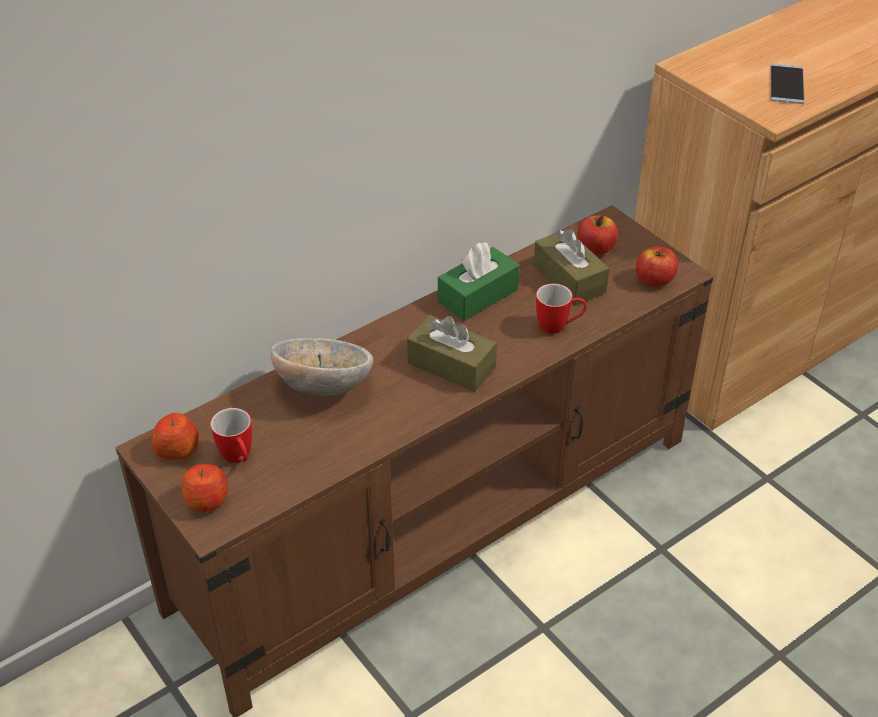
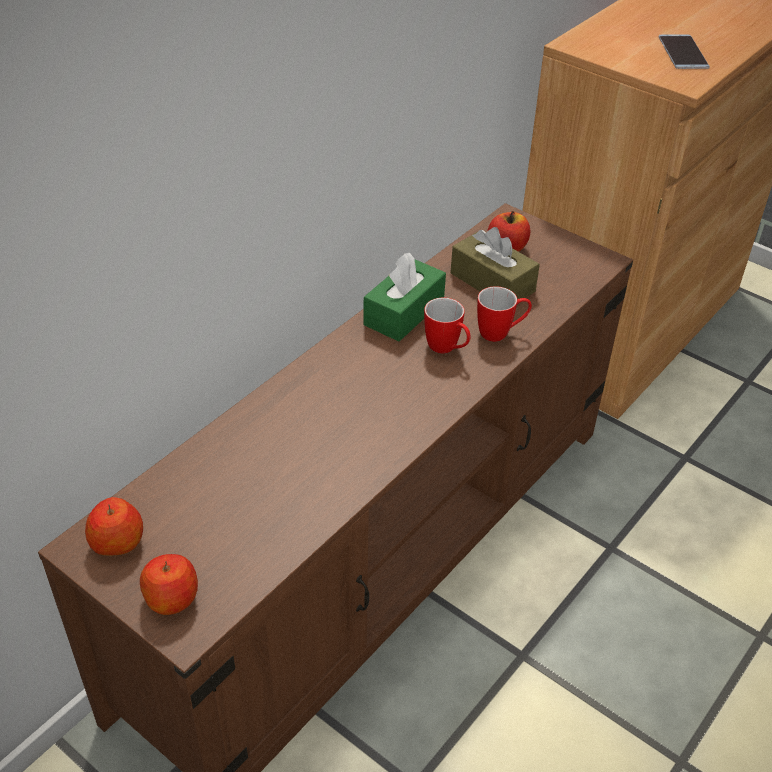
camera: 15 degrees left, 0 degrees up
(238, 459) = (195, 540): mug -> mug (447, 349)
(323, 386) = (267, 437): bowl -> none
(451, 365) = (403, 391): brown tissue box -> none
(654, 280) = (577, 271): apple -> none

